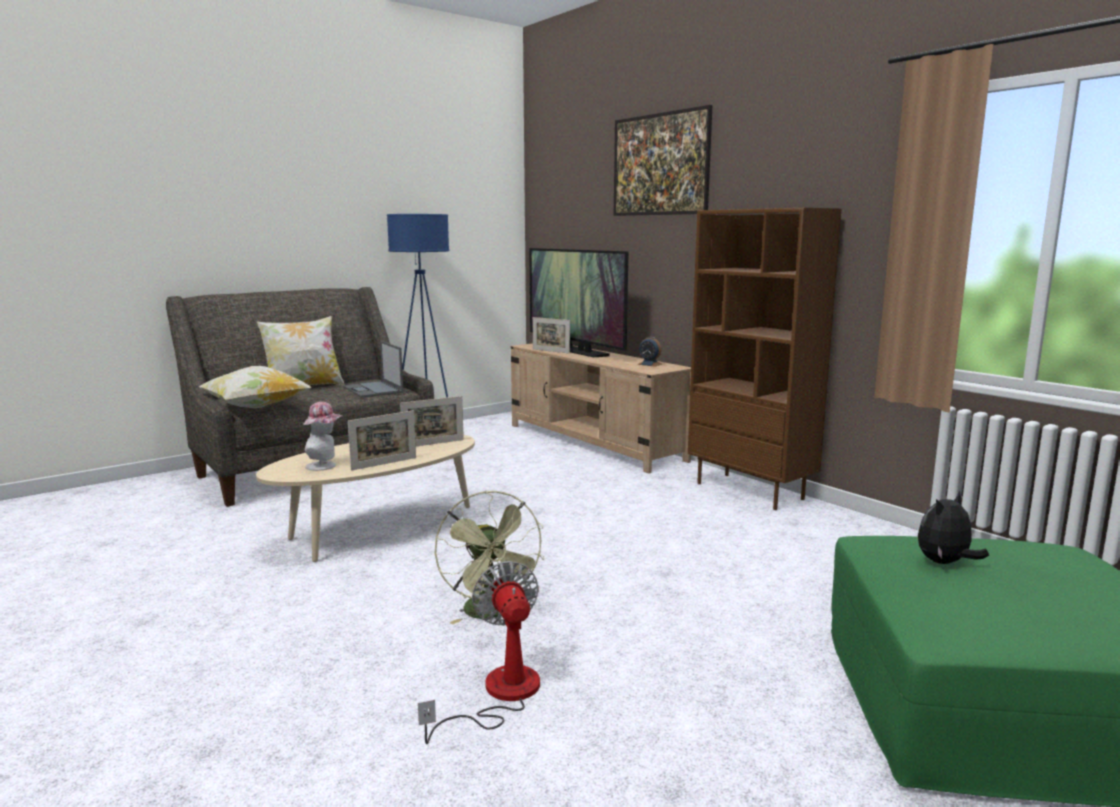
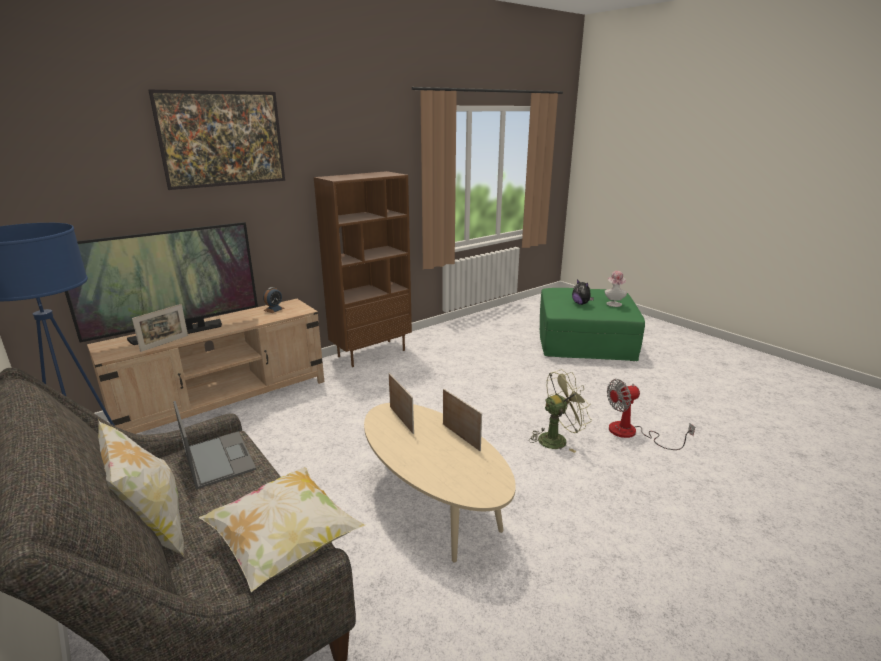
camera: 90 degrees left, 10 degrees up
(325, 466) = (469, 468): hat -> hat (613, 303)
(373, 390) = (218, 459): laptop -> laptop turned 90 degrees counterclockwise

